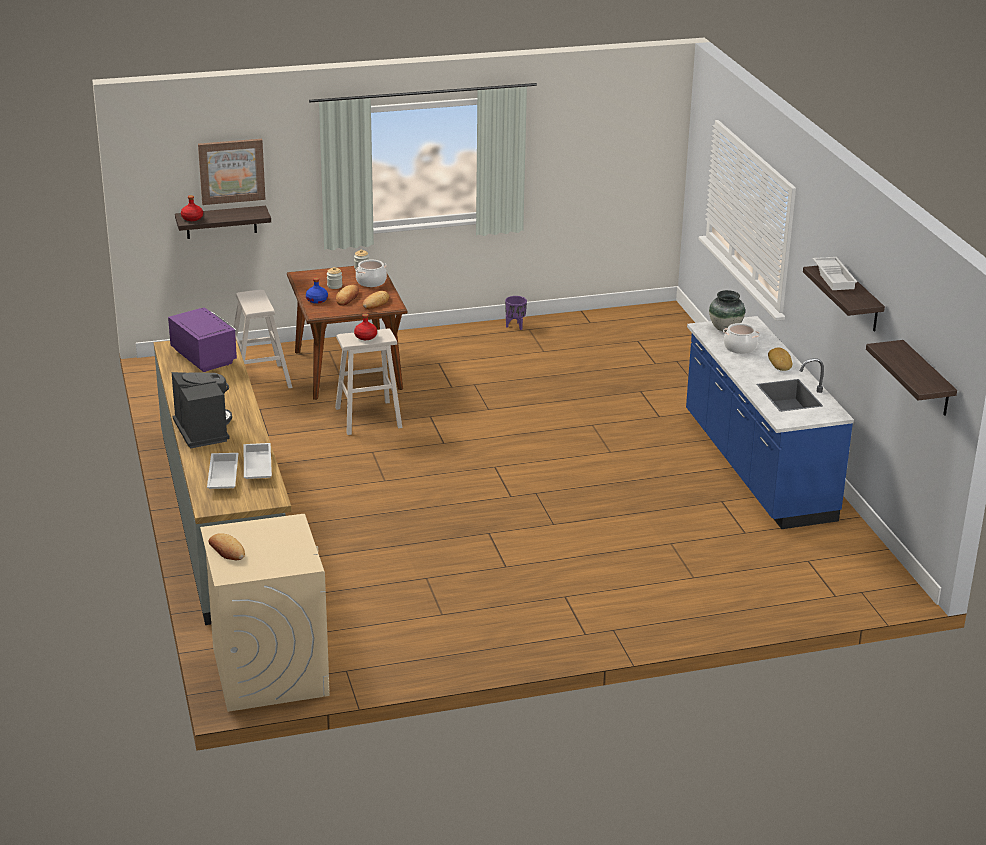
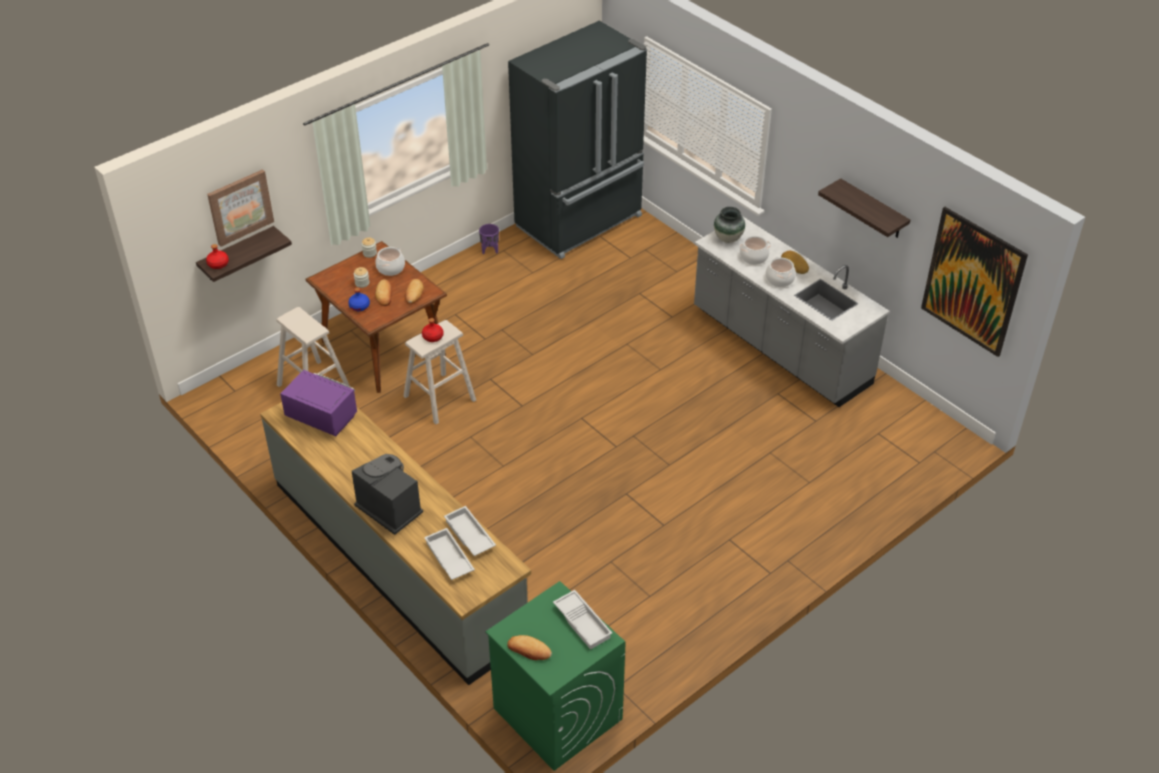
camera: 25 degrees left, 15 degrees up
(269, 671) = (557, 713): beige washing machine -> green washing machine
(627, 326) = (580, 222): none -> black fridge
(752, 369) = (780, 279): none -> cooking pot
(756, 467) = (780, 348): blue counter -> grey counter
(834, 277) = (851, 196): white tray -> white tray (583, 622)
(927, 379) = (972, 282): shelf -> picture

